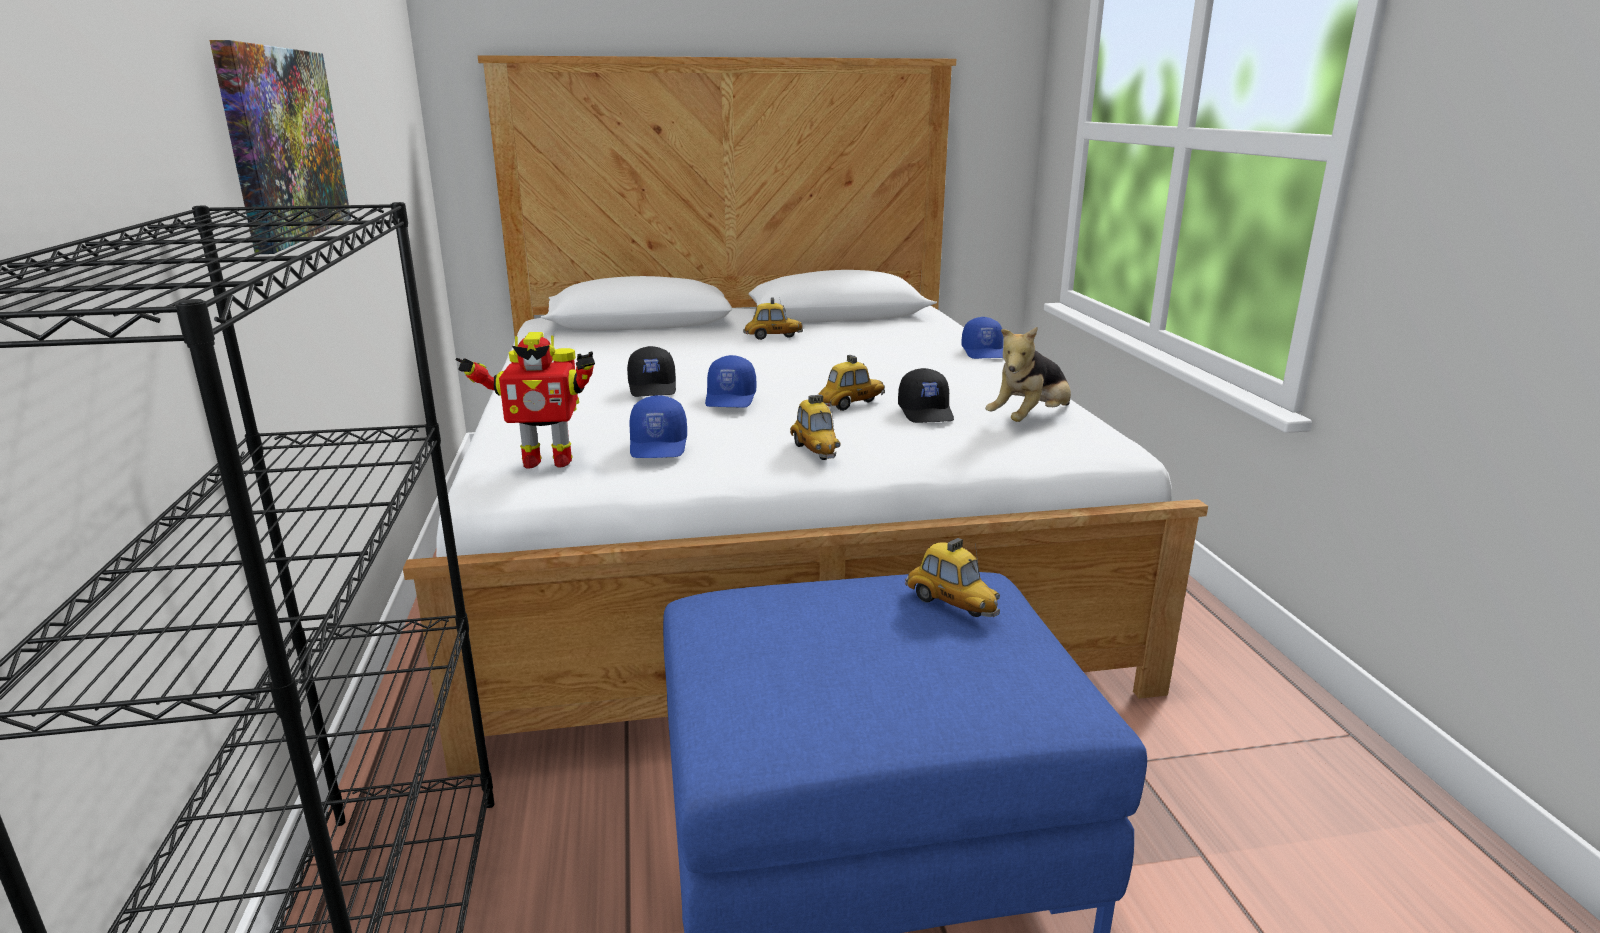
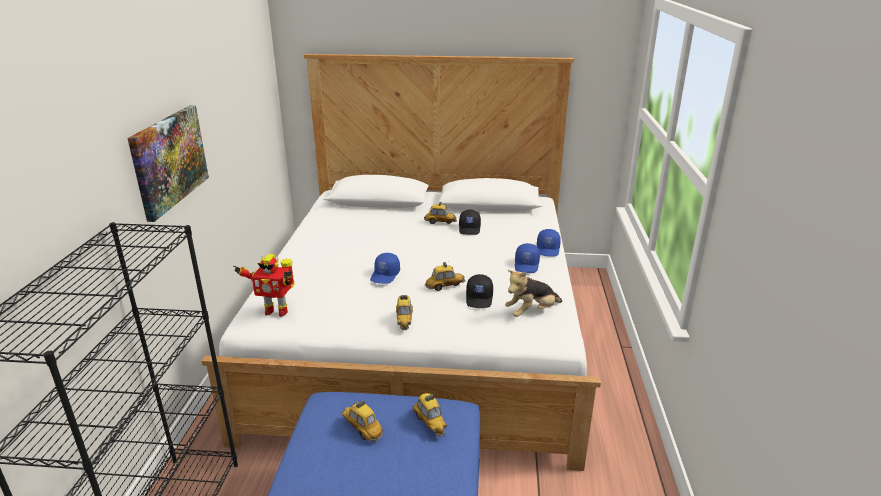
camera: 15 degrees right, 5 degrees up
(653, 388) = (352, 261): black cap -> black cap (470, 229)
(659, 446) = (330, 308): blue cap -> blue cap (527, 265)
(824, 632) = (362, 429): none -> toy car

